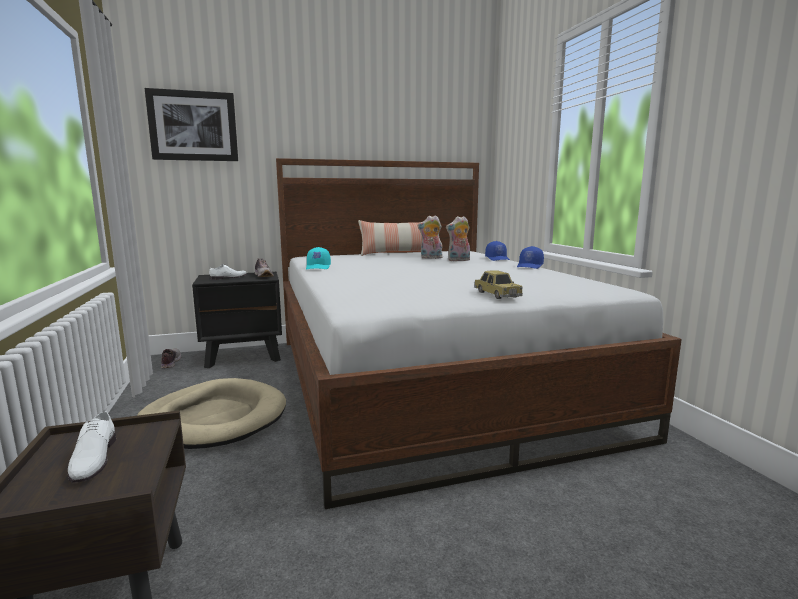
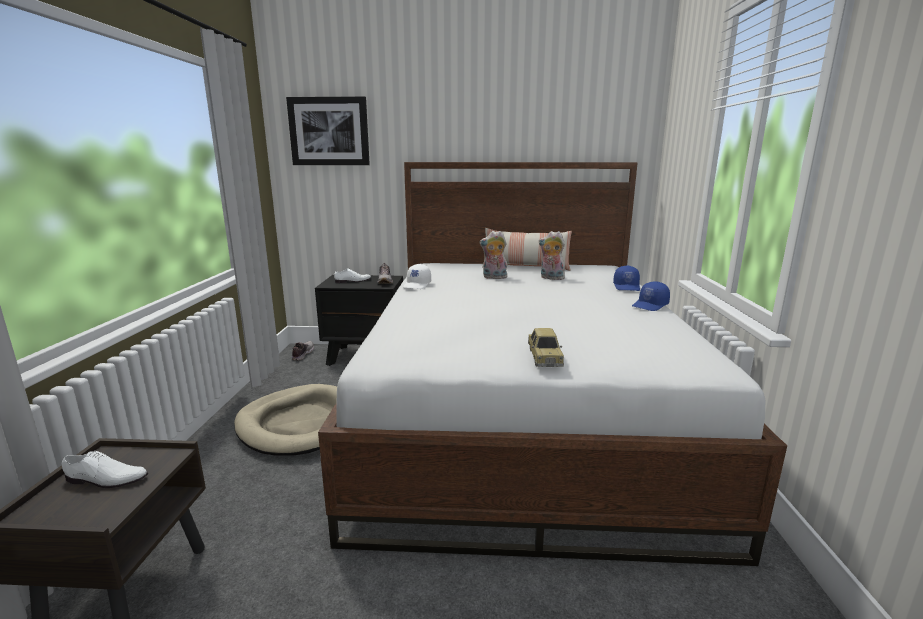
camera: 20 degrees right, 5 degrees up
(93, 458) = (106, 479): white shoe -> white shoe turned 90 degrees counterclockwise
(318, 267) = (417, 285): turquoise cap -> white cap
(459, 260) = (577, 286): plush toy -> plush toy (494, 277)

